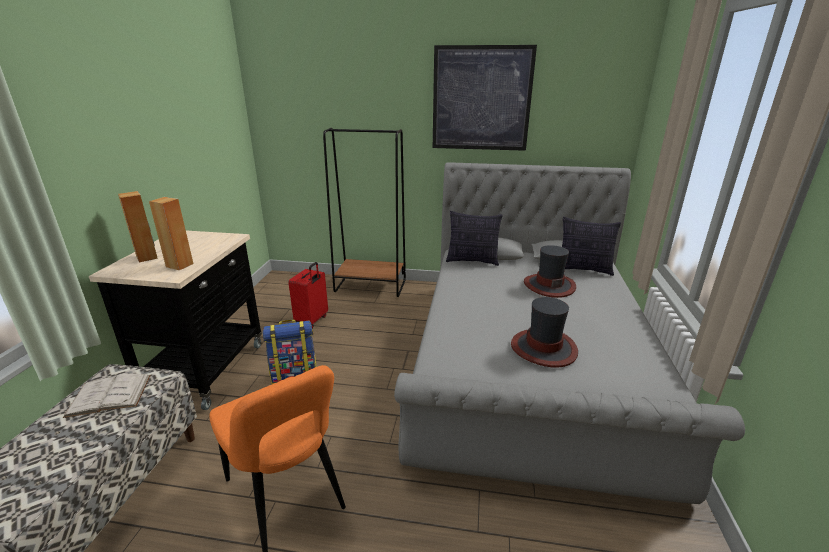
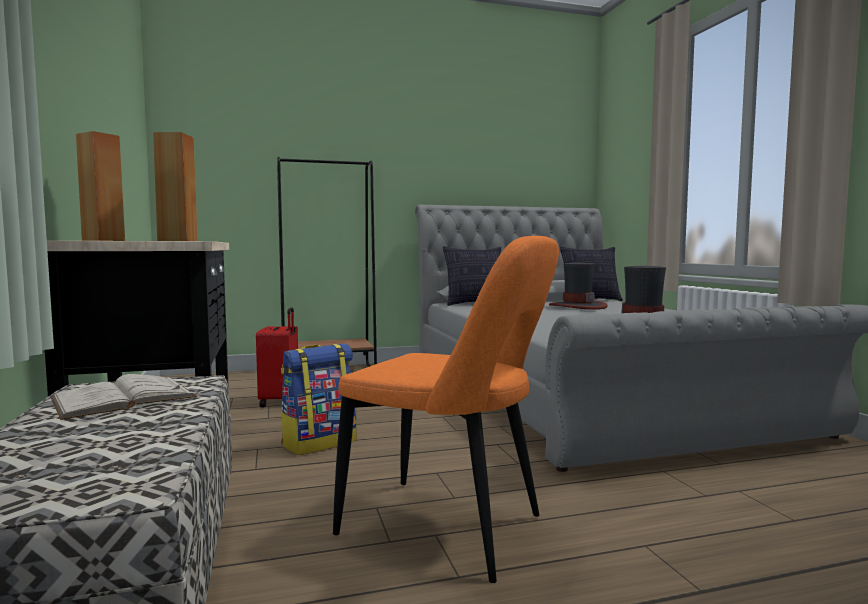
camera: 25 degrees left, 20 degrees down
(481, 99) = (449, 138): picture -> none

